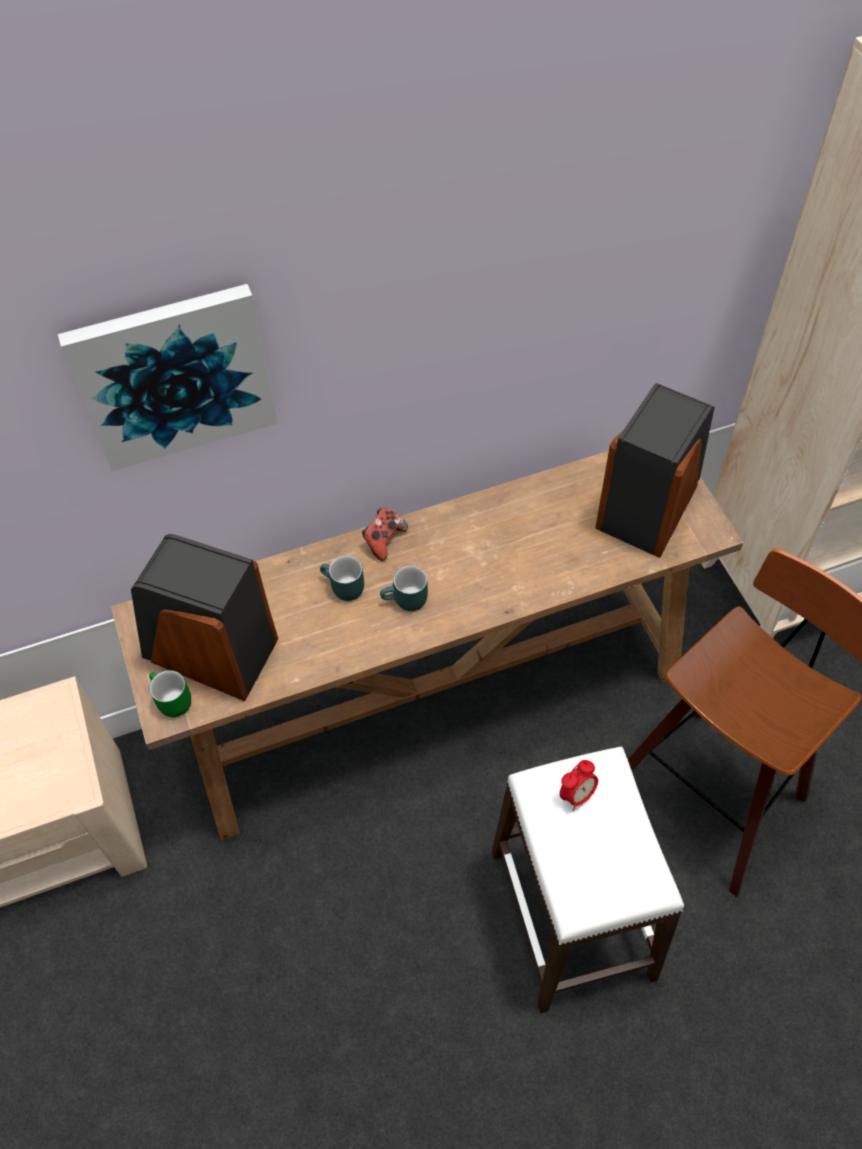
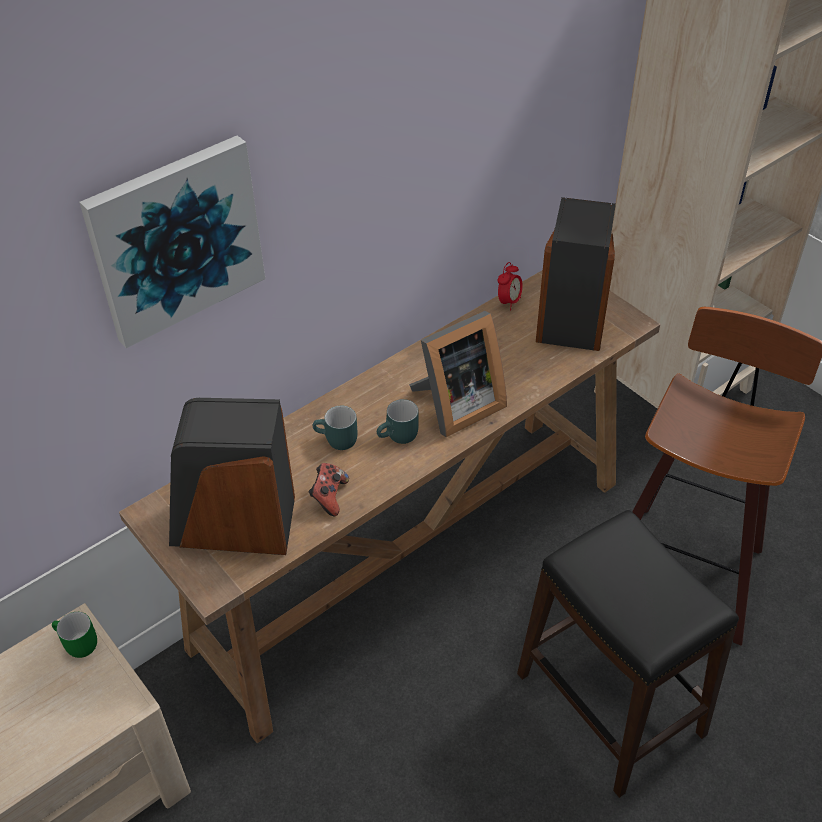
camera: 20 degrees left, 10 degrees down
(170, 702) = (213, 575): green mug -> green mug (76, 645)
(384, 540) = (357, 394): game controller -> game controller (329, 497)
(478, 582) = (455, 406): none -> picture frame
(572, 913) = (610, 703): white stool -> black stool
(577, 795) = (611, 555): alarm clock -> alarm clock (509, 302)

